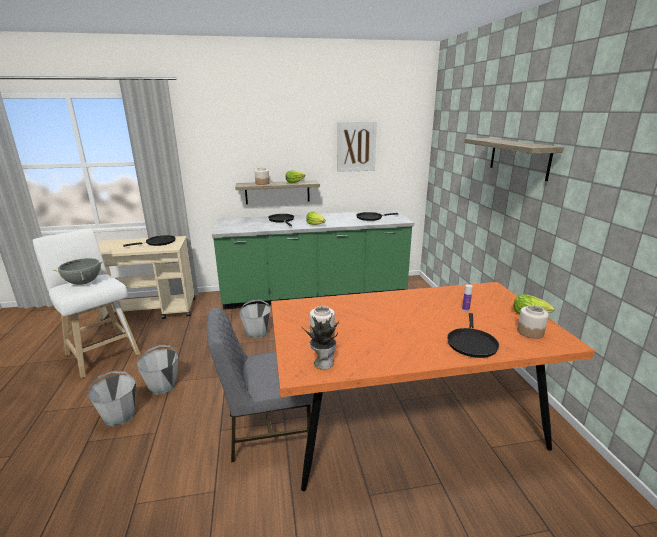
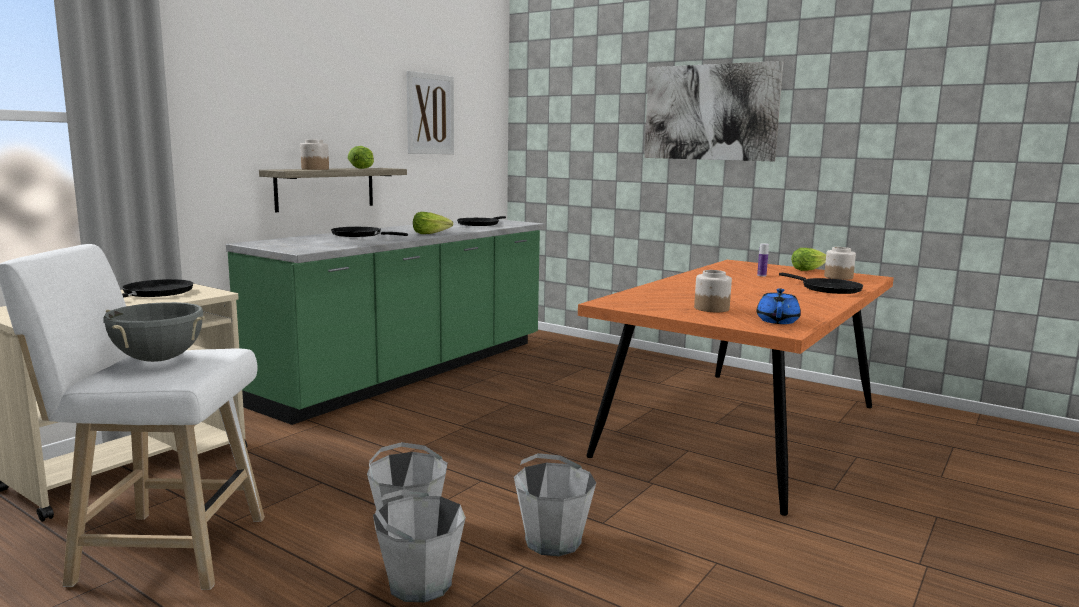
camera: 45 degrees left, 10 degrees down
(257, 332) = (419, 429): grey bucket -> grey bucket (552, 540)
(266, 430) = (650, 497): grey chair -> none
(323, 363) = (777, 321): potted plant -> blue teapot
(519, 158) = (710, 112): shelf -> picture

